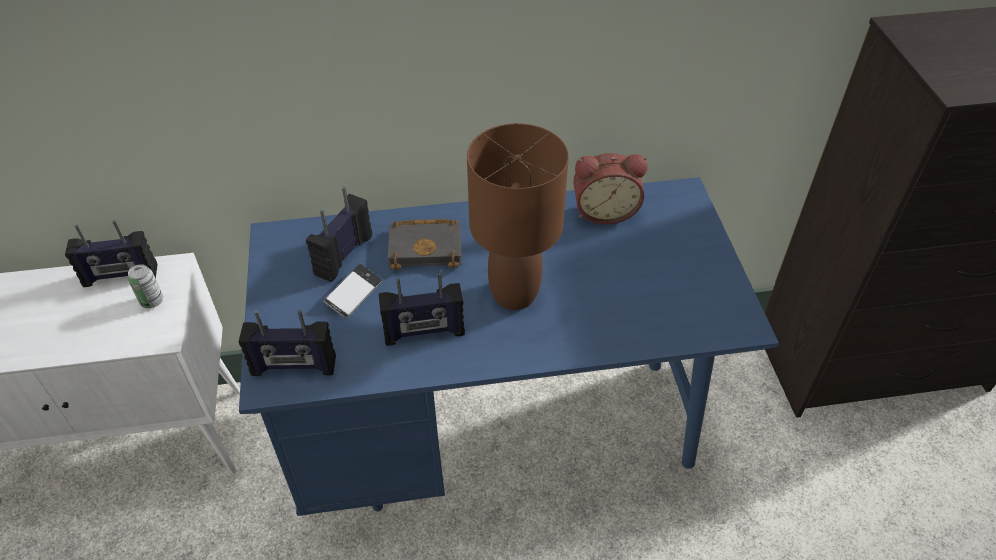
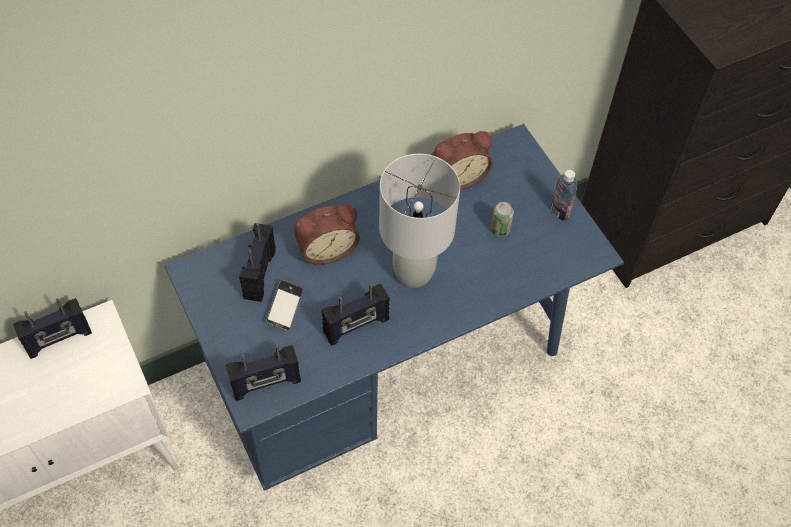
camera: 20 degrees left, 10 degrees up
(152, 301) = (100, 355): can -> can (500, 230)
(427, 247) = (326, 248): black book -> alarm clock
(515, 294) = (414, 273): brown table lamp -> grey table lamp
(713, 271) = (559, 211): none -> bottle

